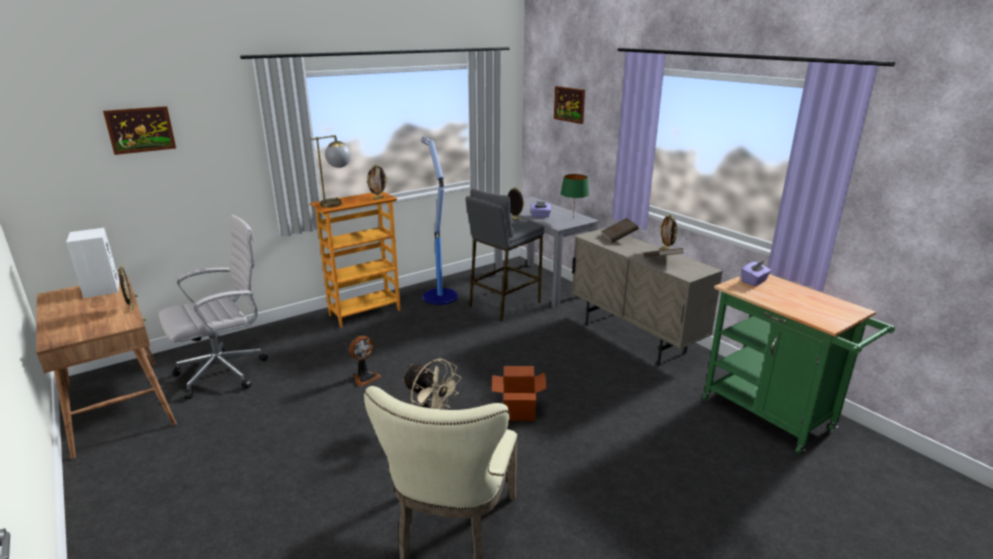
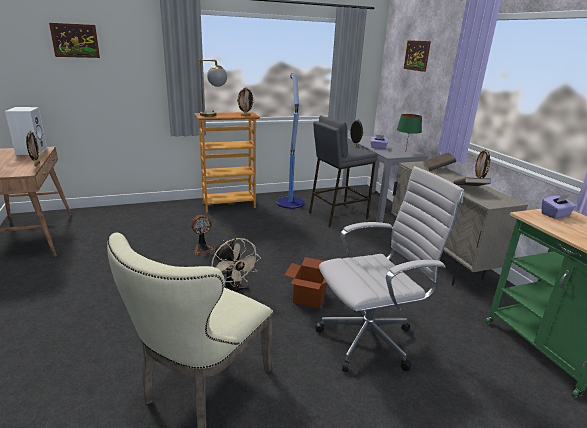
camera: 15 degrees right, 0 degrees up
(226, 372) = (111, 228): white office chair -> white office chair (371, 339)

